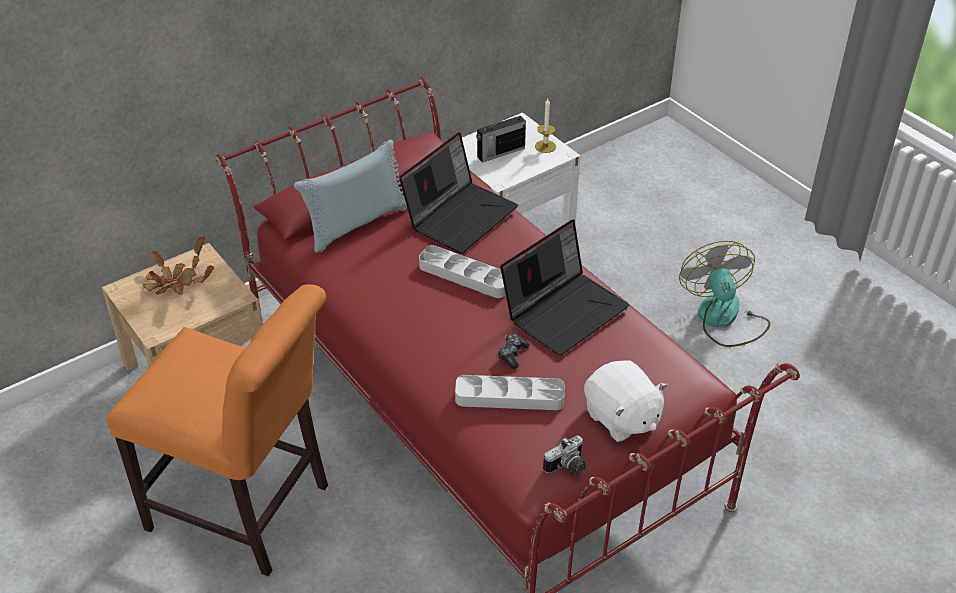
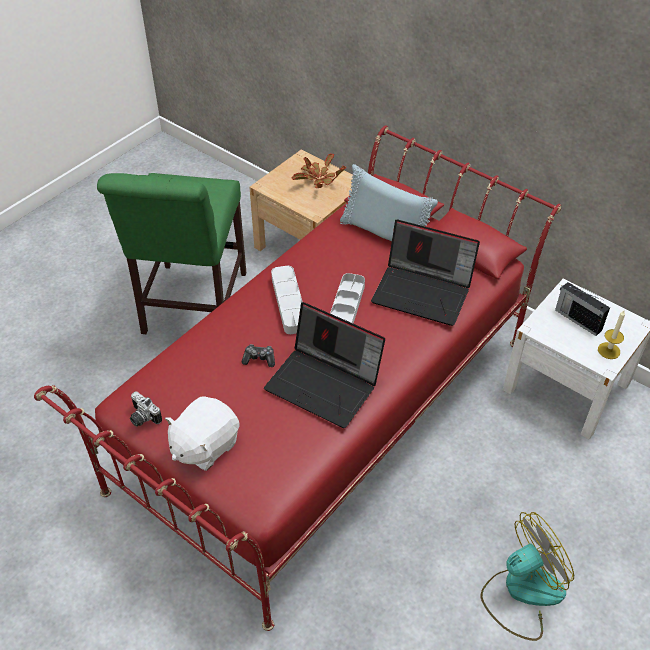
camera: 75 degrees right, 5 degrees up
(246, 511) = (192, 307): orange chair -> green chair
(509, 397) = (210, 366): grey tray -> grey tray (289, 302)

